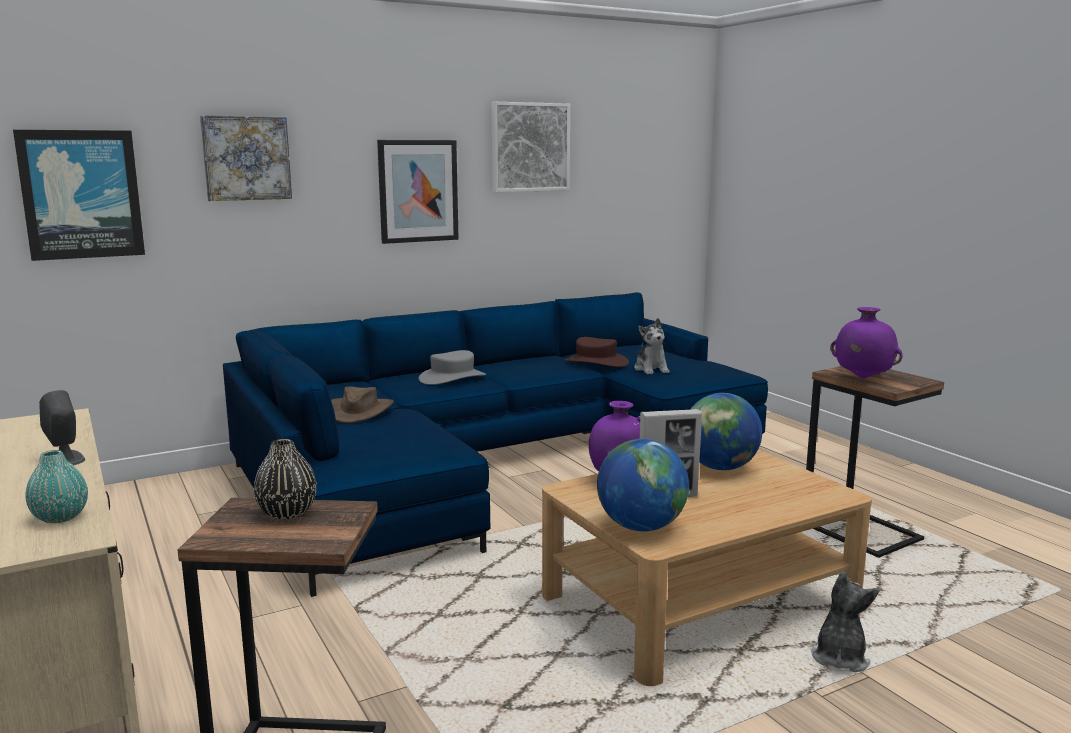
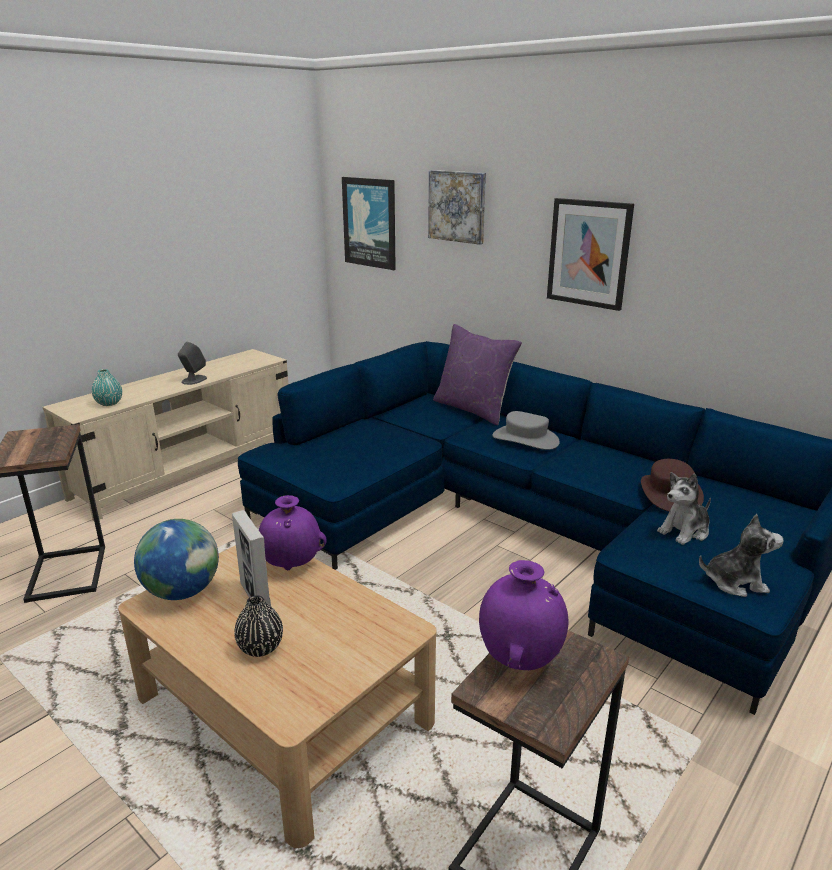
camera: 70 degrees right, 10 degrees up
(287, 513) = (50, 441): black vase -> black vase (260, 648)
(353, 383) = (473, 409): none -> purple pillow
(359, 411) = (402, 428): brown hat -> none
(530, 147) = (730, 219): picture -> none
(720, 468) = (346, 620): globe -> none
(839, 657) = (194, 831): plush toy -> plush toy (734, 582)

